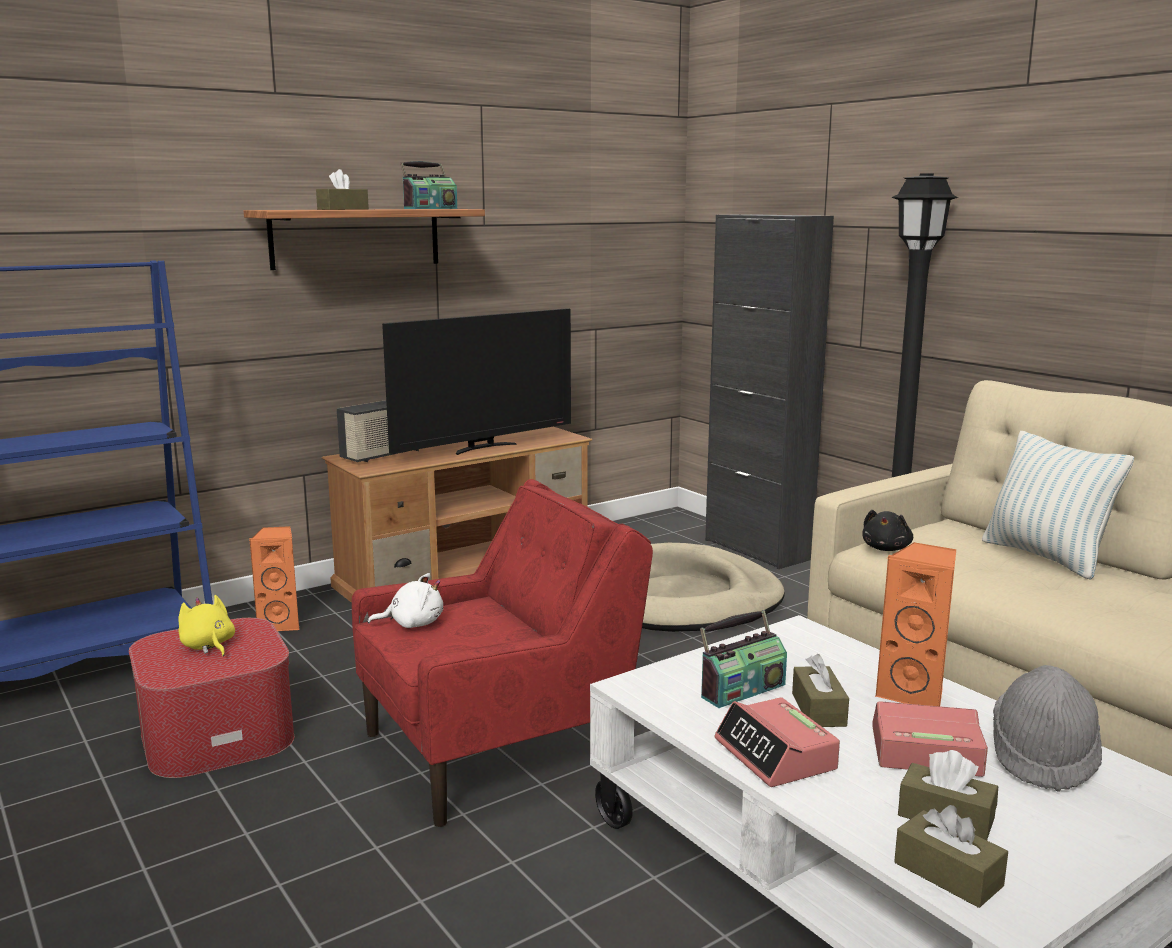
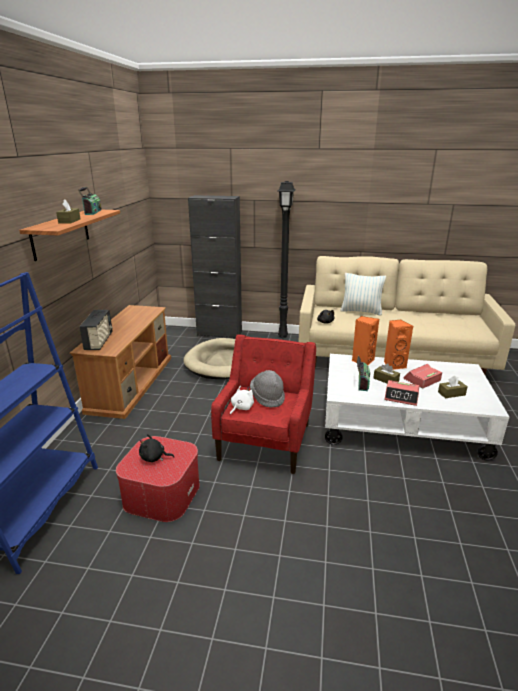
camera: 45 degrees left, 10 degrees up
(208, 646) = (154, 458): yellow plush toy -> black plush toy
(281, 624) = (94, 440): orange speaker -> orange speaker (362, 361)
(483, 448) = (133, 324): television -> none
(948, 874) = (473, 406): brown tissue box -> none
(1043, 757) = (439, 369): grey hat -> grey hat (267, 397)

